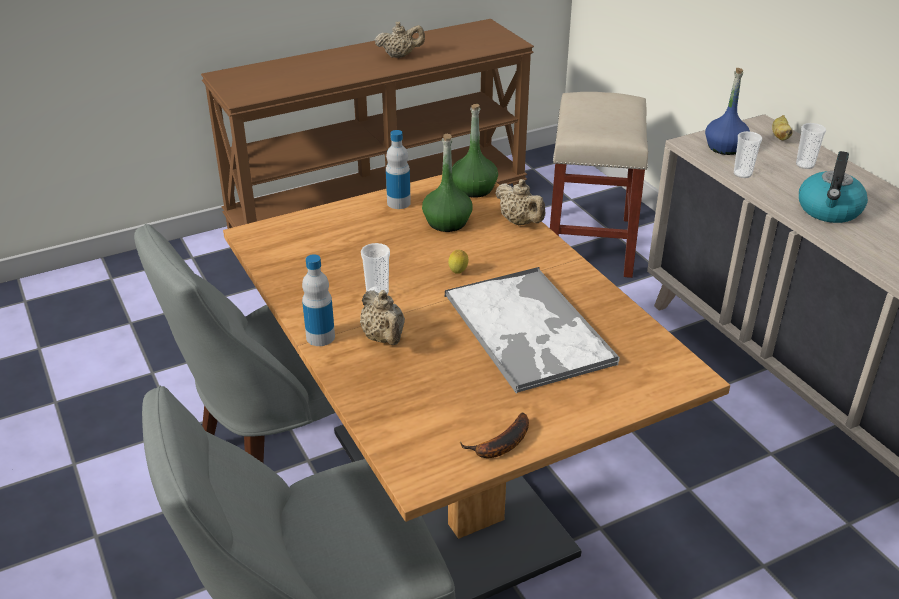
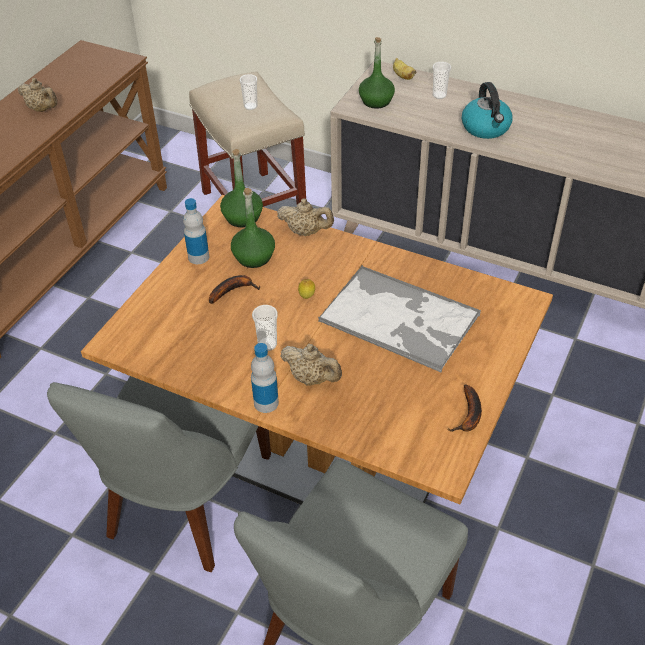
camera: 35 degrees left, 10 degrees up
(397, 239) = (233, 290): none -> banana
(400, 56) = (42, 109): beige teapot -> beige teapot turned 75 degrees clockwise
(725, 147) = (376, 101): blue bottle -> green bottle
(742, 174) = (408, 120): cup -> cup (250, 106)

